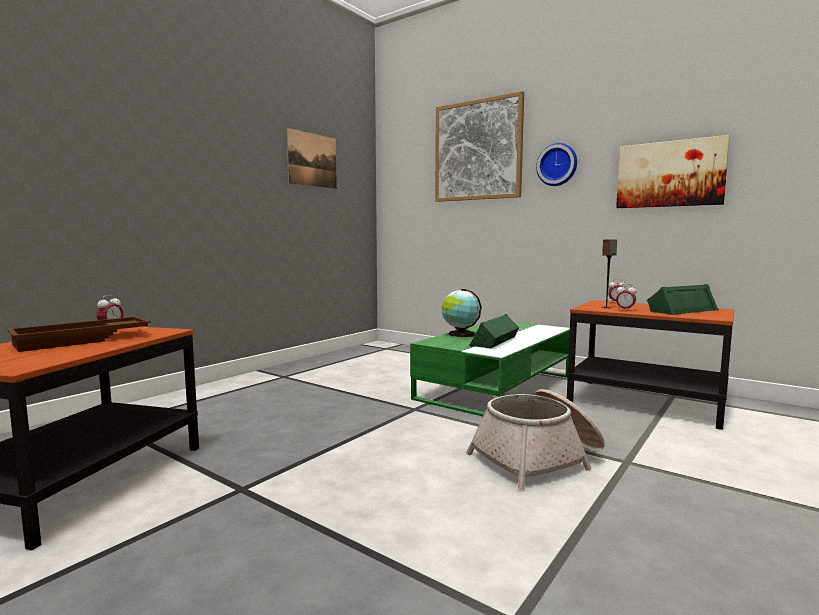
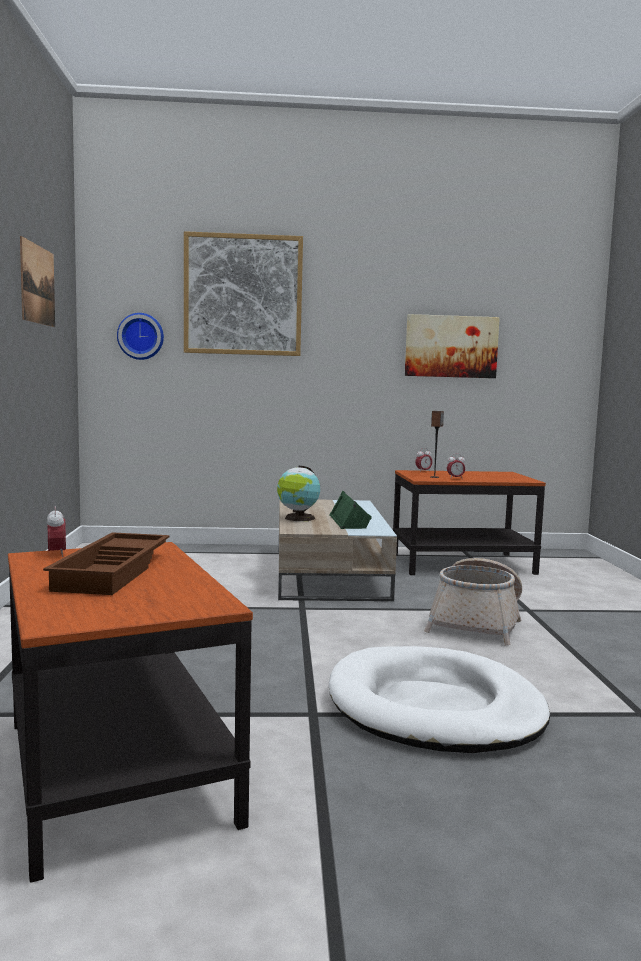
camera: 40 degrees left, 0 degrees up
(327, 520) = (434, 708): none -> white dog bed
(496, 387) = (329, 573): green coffee table -> beige coffee table
(557, 165) = (342, 324): wall clock -> wall clock (141, 336)
(681, 310) = (489, 475): green speaker -> none

